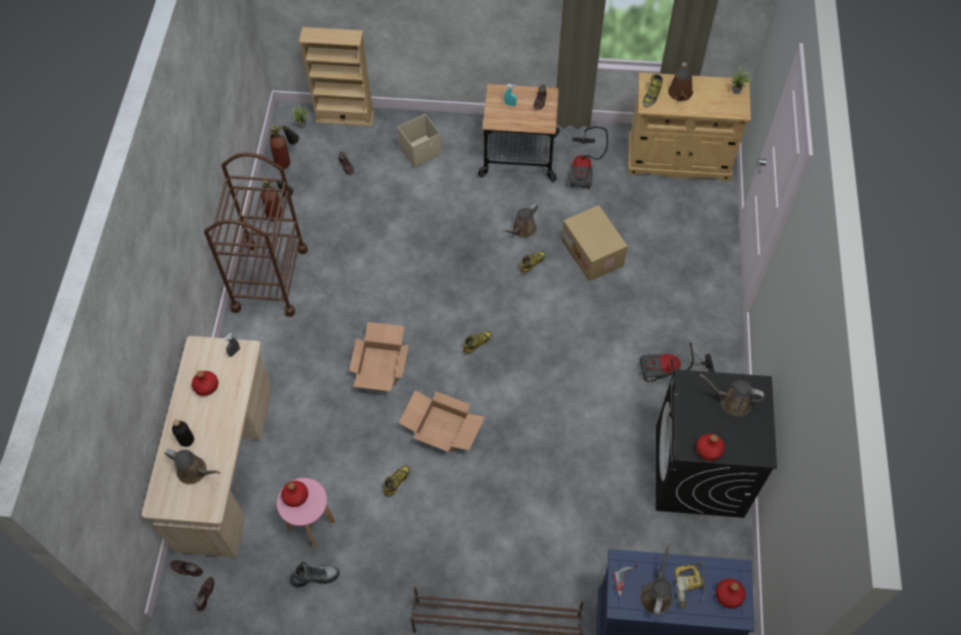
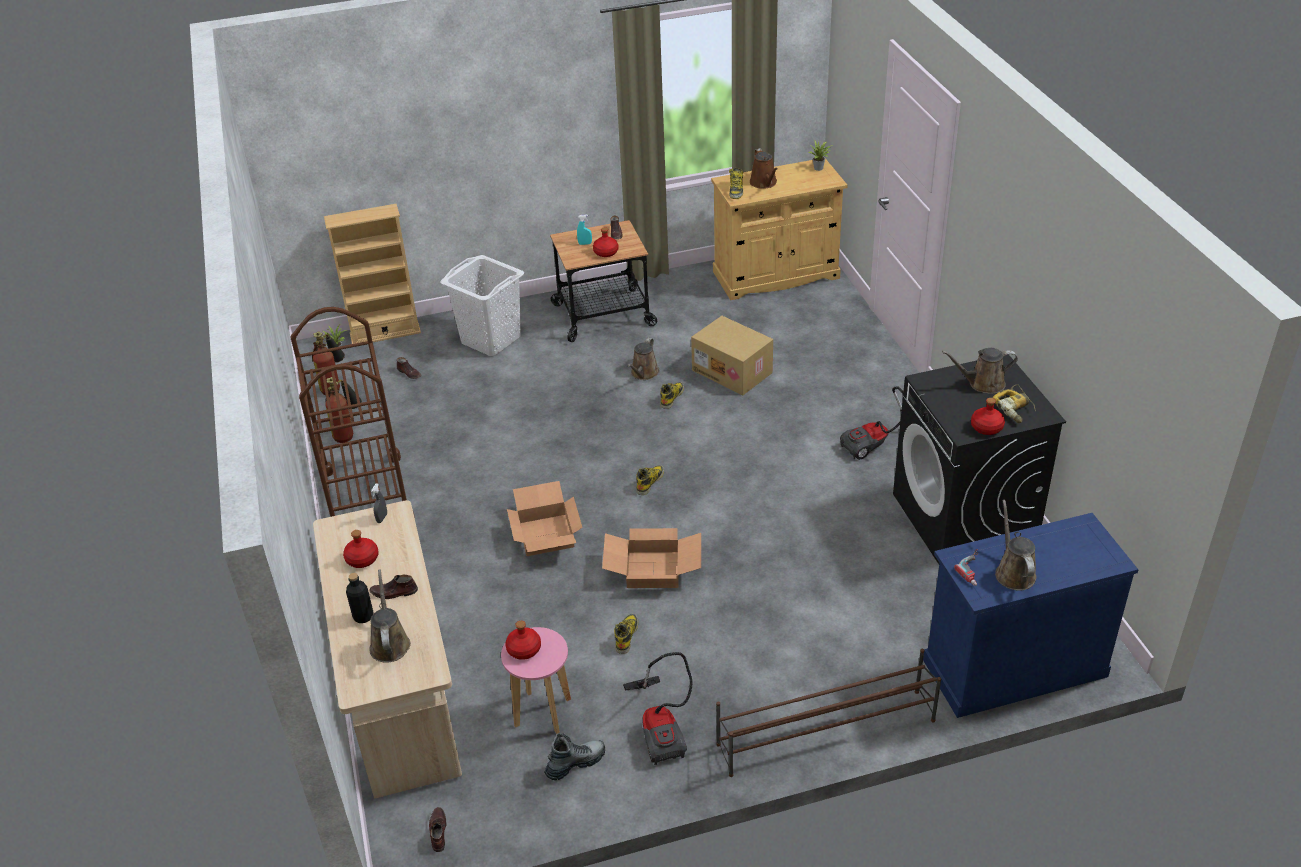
camera: 20 degrees left, 20 degrees down
(186, 569) = (399, 813): brown shoe -> brown shoe (394, 592)
(194, 471) = (389, 643): brown watering can -> brown watering can turned 105 degrees counterclockwise
(421, 151) = (491, 339): beige storage box -> white laundry basket
(584, 169) = (681, 308): vacuum cleaner -> vacuum cleaner (662, 728)
(690, 587) = (1045, 554): power drill -> power drill (1015, 408)
(728, 595) = (1090, 548): red bottle -> red bottle (605, 252)

